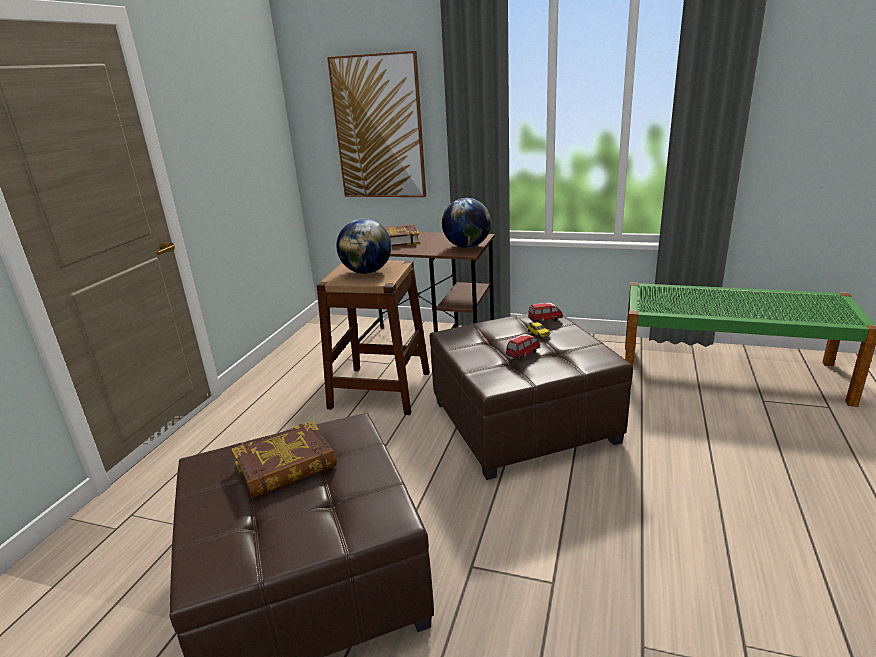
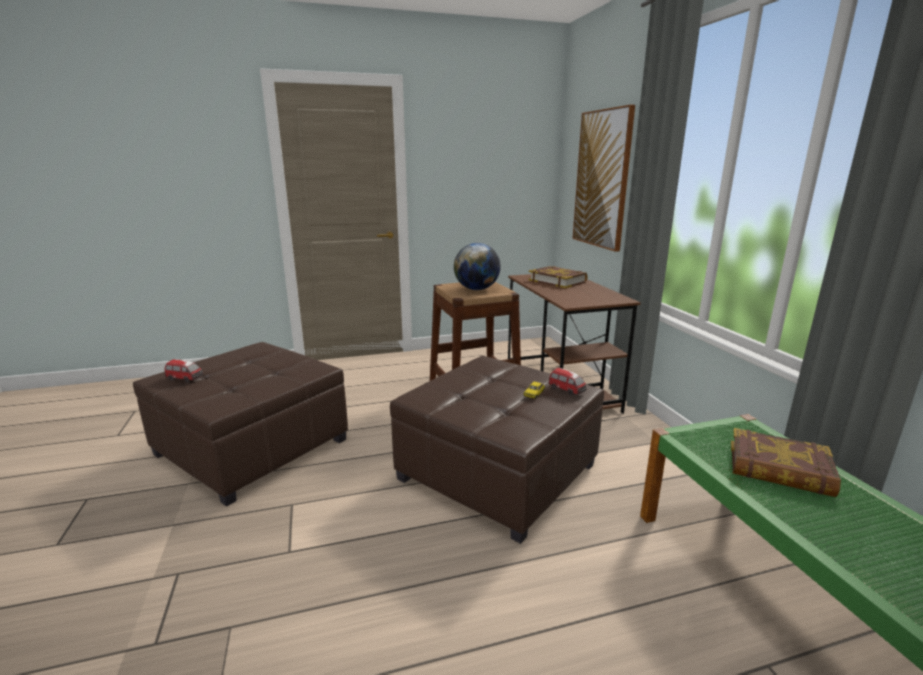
camera: 55 degrees right, 5 degrees down
(286, 466) = (263, 365): book -> book (779, 469)
(467, 246) = (585, 301): globe -> none
(523, 354) = (482, 396): toy car -> toy car (185, 379)

